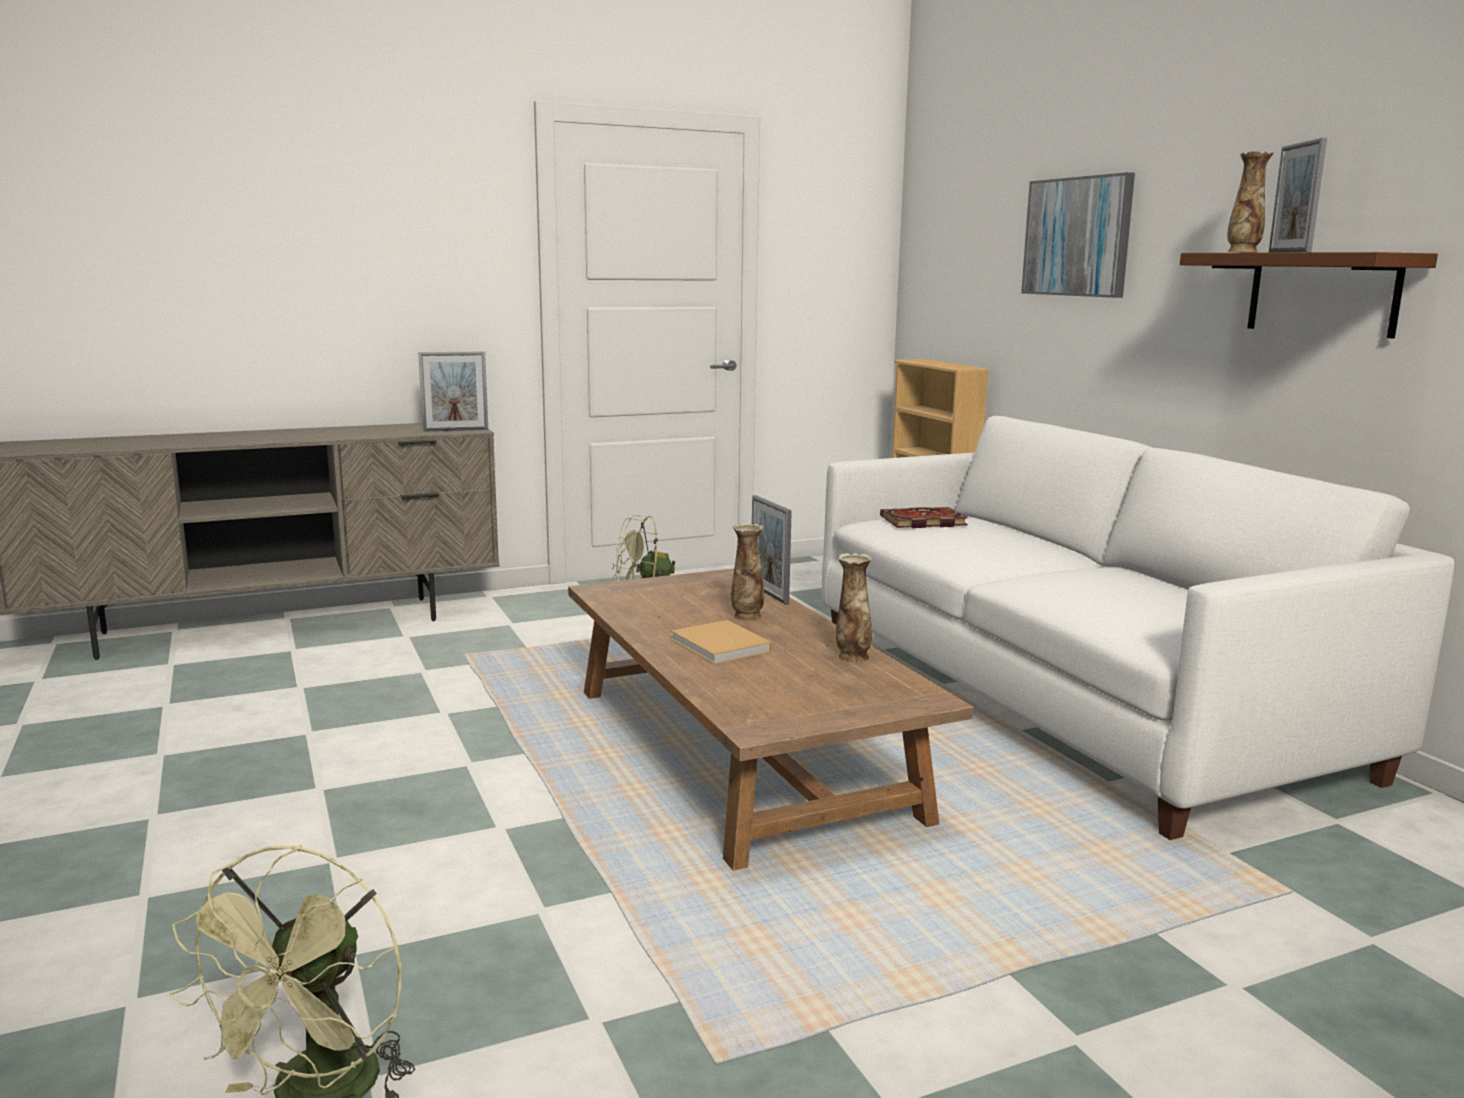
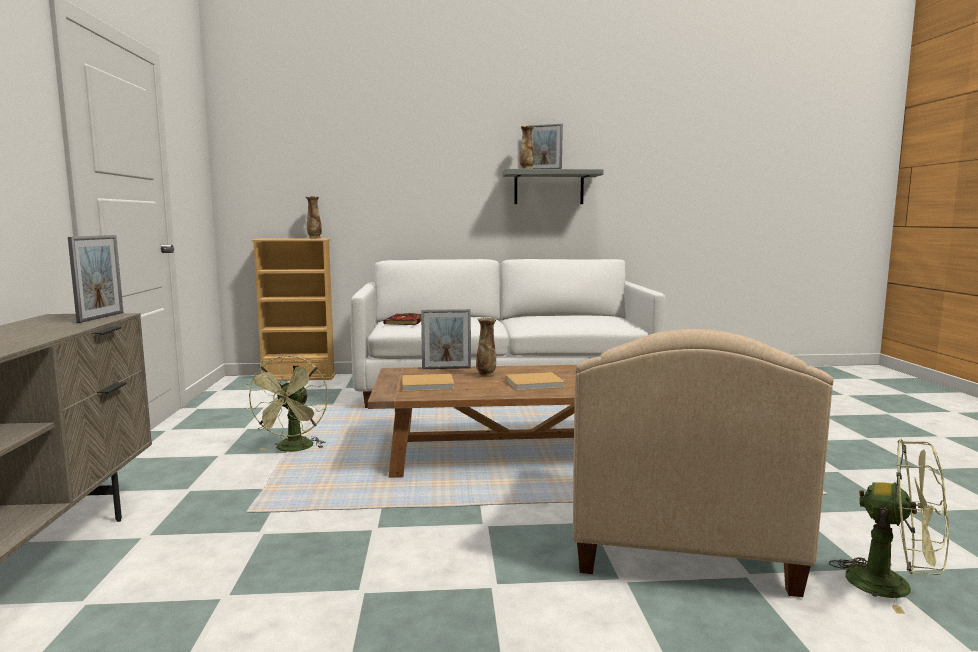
camera: 70 degrees left, 5 degrees down
(472, 893) = (678, 534): none -> beige armchair
(664, 598) = (429, 385): none -> beige book
(852, 657) = (569, 368): vase -> vase (314, 238)
(1078, 237) = (395, 161): picture -> none
(1322, 293) = (549, 187): brown shelf -> grey shelf

